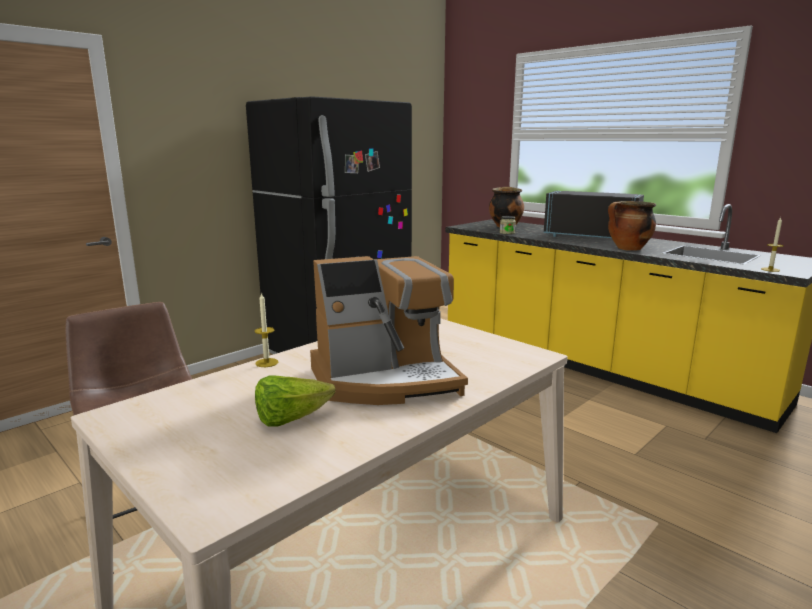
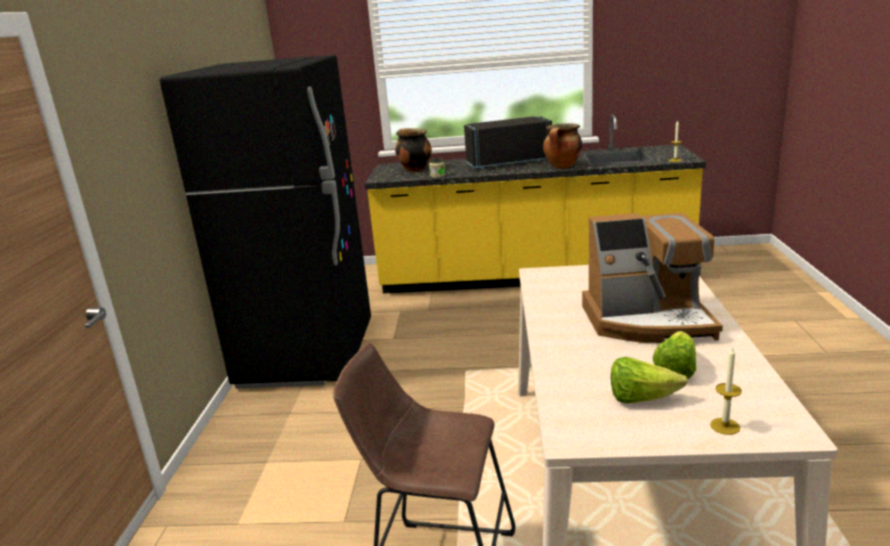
camera: 40 degrees left, 5 degrees up
(213, 421) = (641, 398): none -> lettuce
(267, 362) = (546, 350): candle -> candle (725, 426)
(385, 380) = (648, 321): coffee machine -> coffee machine turned 60 degrees clockwise

